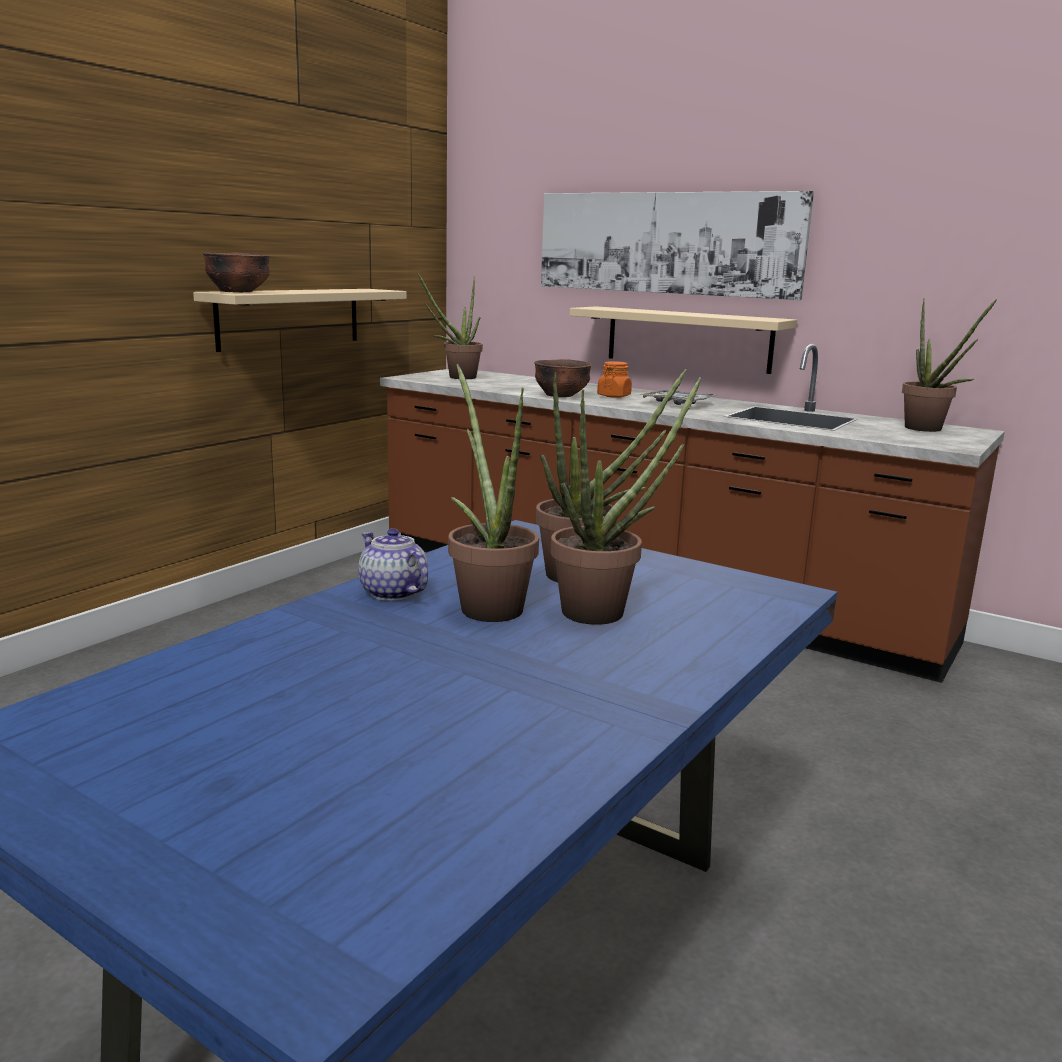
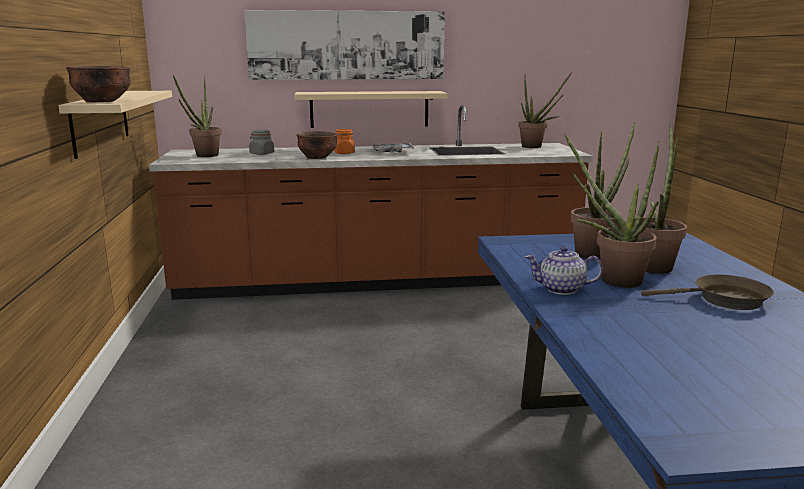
camera: 40 degrees left, 0 degrees up
(521, 383) = (262, 153): none -> grey jar
(533, 675) = (724, 300): none -> brown frying pan

